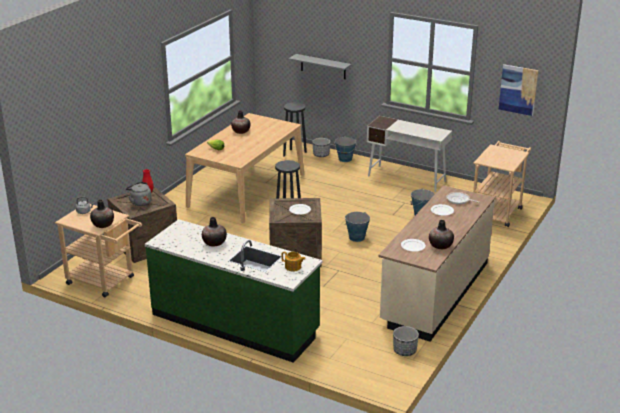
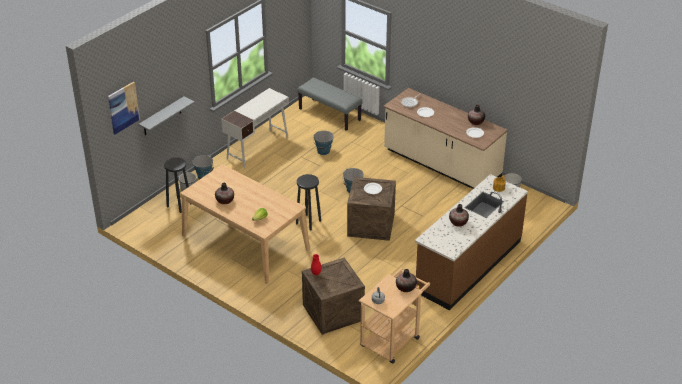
camera: 80 degrees left, 10 degrees up
(140, 202) = (334, 279): grey kettle -> none
(235, 323) = (468, 265): green counter -> brown counter
(498, 211) = (330, 114): beige cart -> grey bench
(518, 89) = (292, 26): picture -> picture (123, 107)

